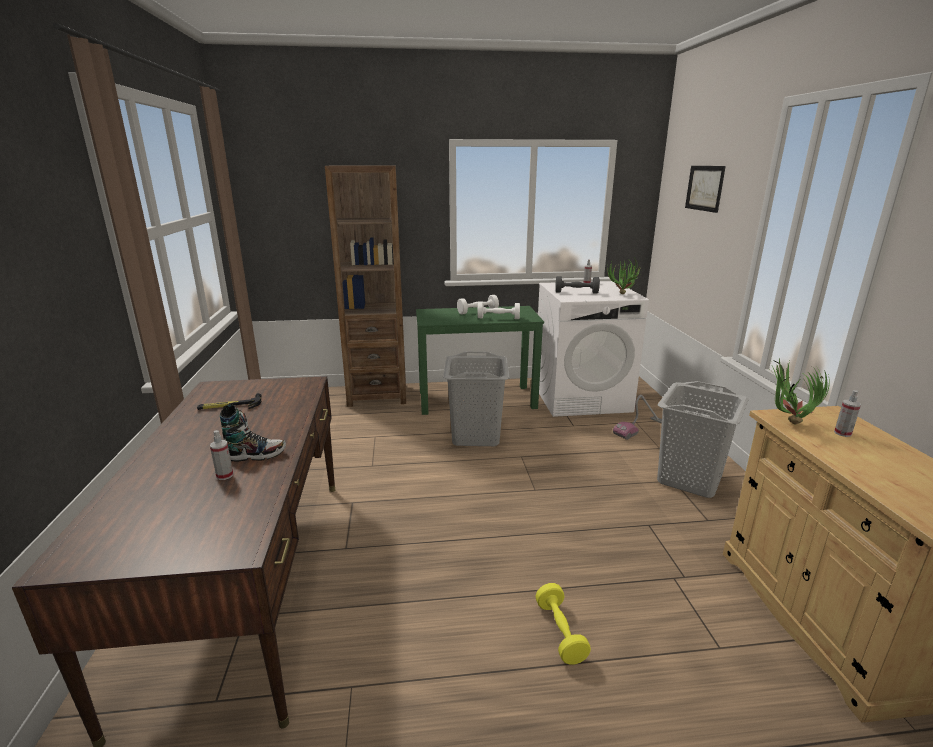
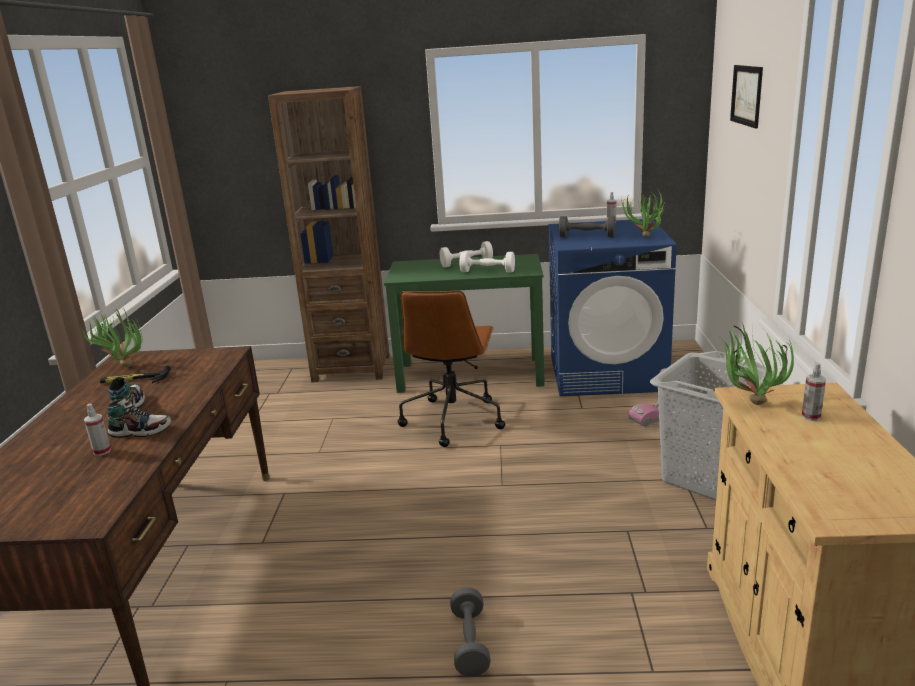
camera: 10 degrees right, 0 degrees up
(211, 394) = (121, 366): none -> potted plant
(475, 436) = (453, 419): grey laundry basket -> brown office chair
(560, 632) = (470, 643): yellow dumbbell -> grey dumbbell
(581, 398) = (607, 373): white washing machine -> blue washing machine

